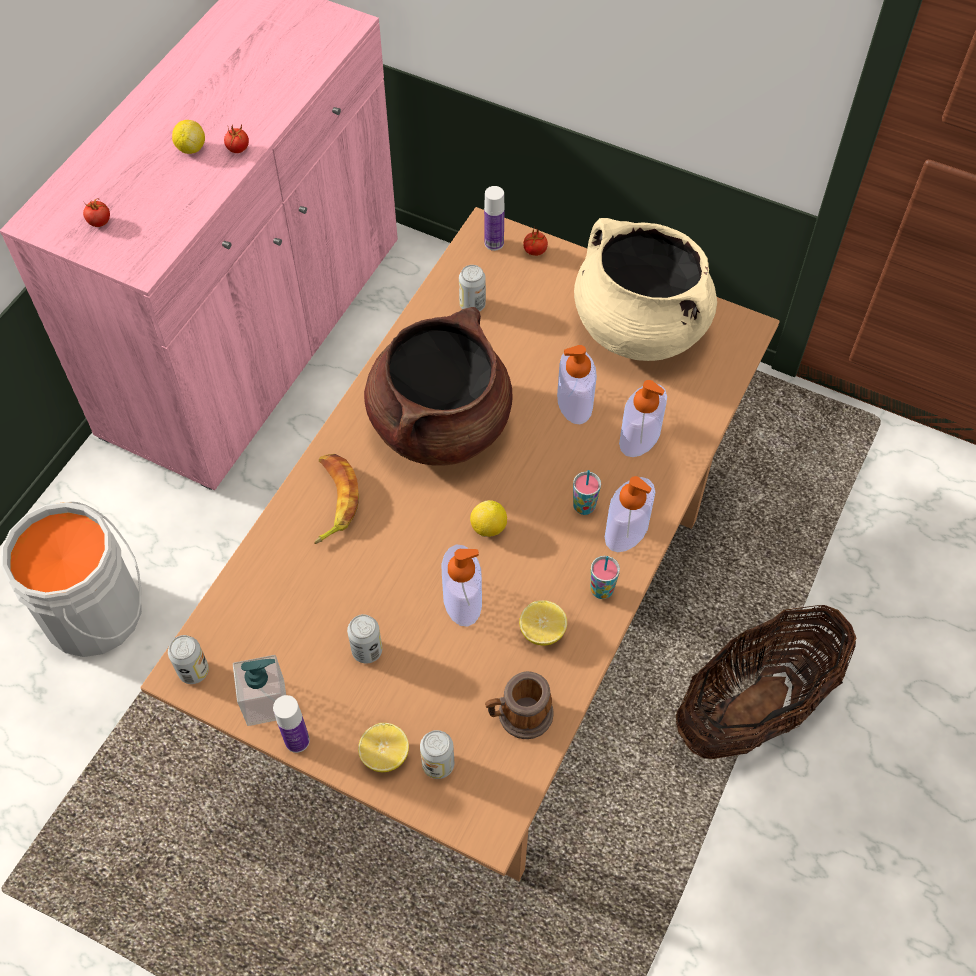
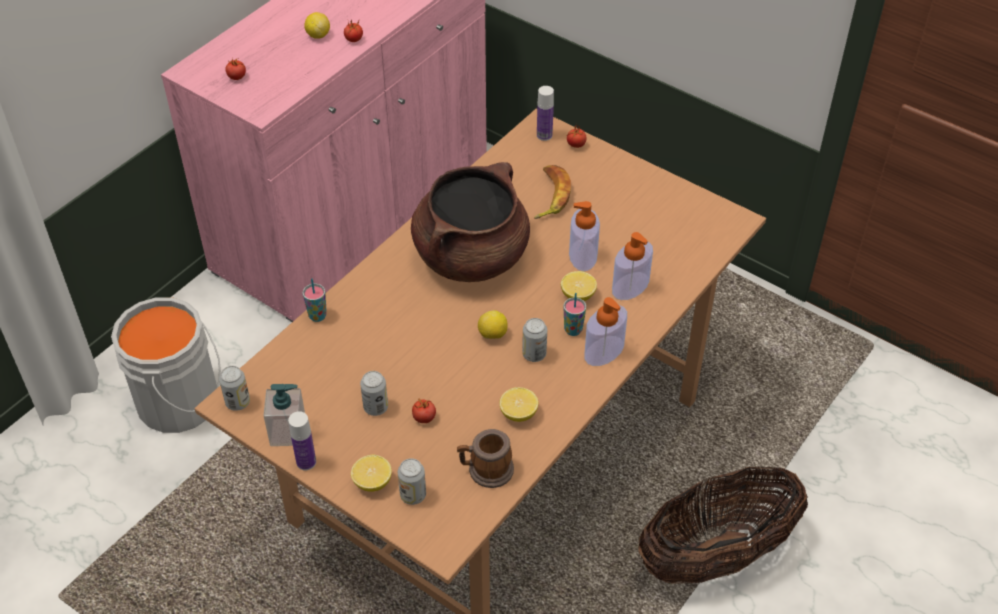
camera: 10 degrees right, 10 degrees down
(332, 500) = (373, 299): banana -> banana (550, 196)
(429, 655) = (424, 418): none -> tomato
(462, 600) = (459, 382): soap dispenser -> none
(472, 305) = (516, 176): can -> can (534, 354)
(580, 458) = (578, 295): none -> lemon
(601, 590) = (573, 391): cup -> cup (317, 316)
(639, 327) = (648, 208): beige cooking pot -> none

